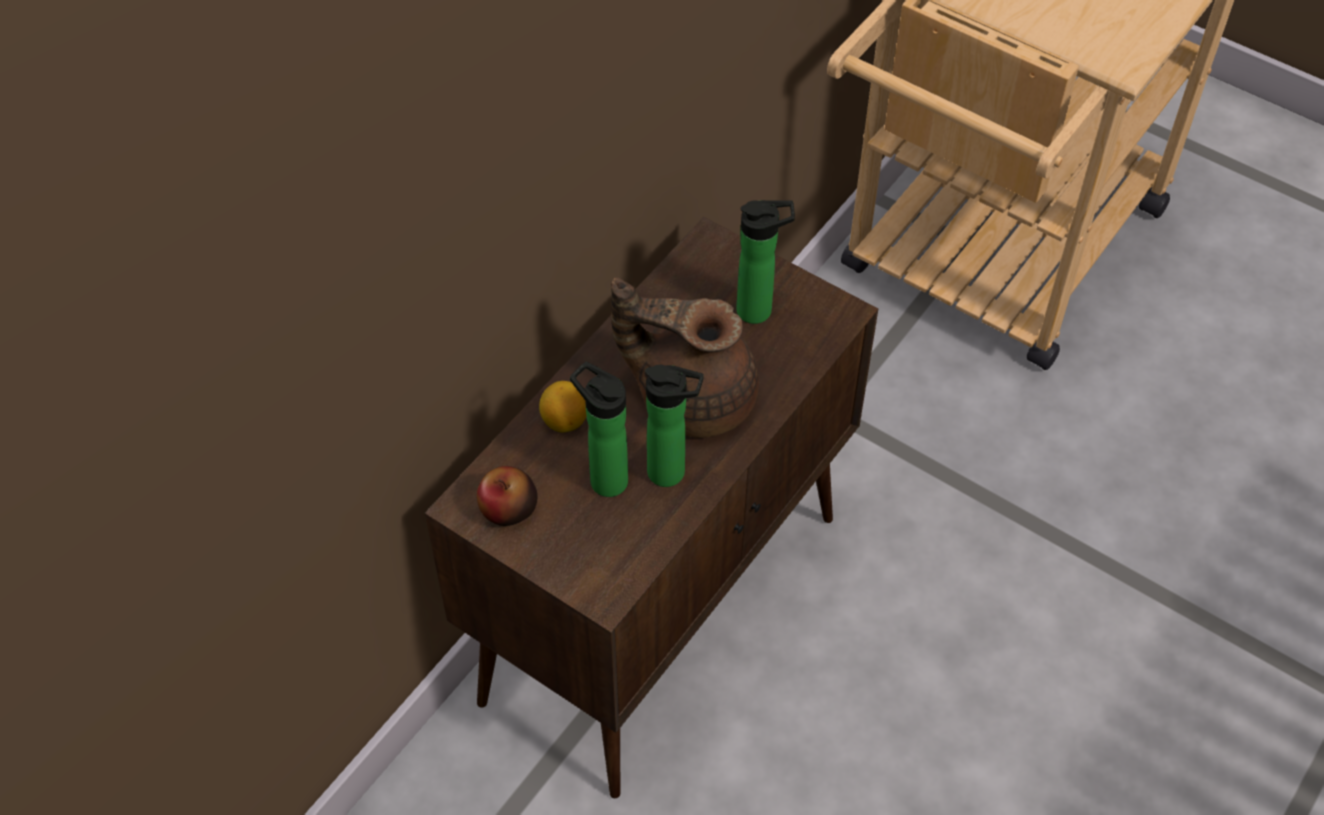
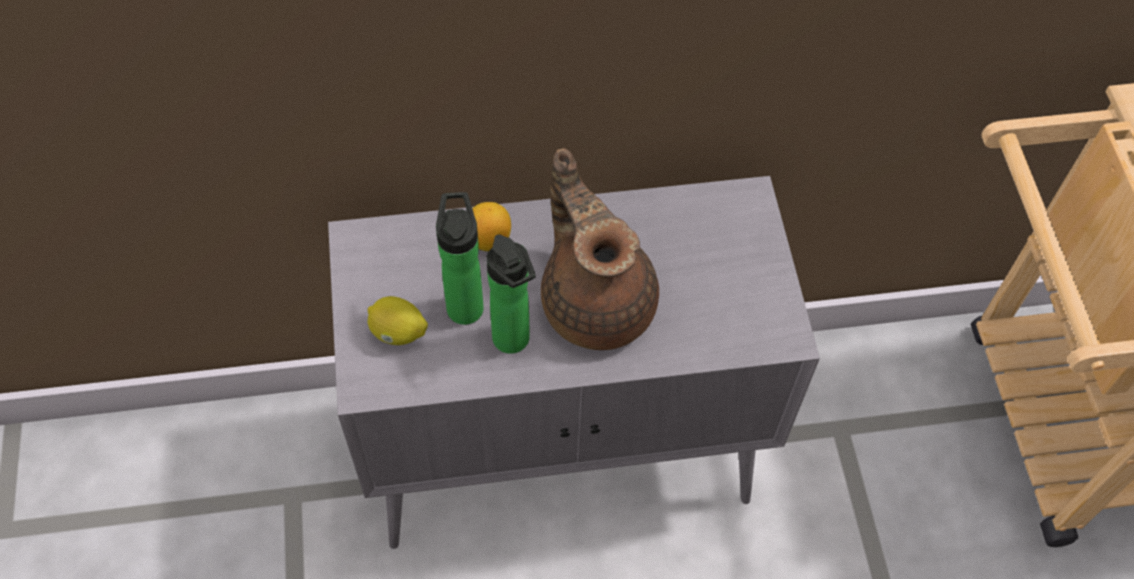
camera: 45 degrees right, 5 degrees up
(508, 509) = (379, 267): apple -> none
(582, 540) = (398, 333): none -> lemon
(663, 605) = (565, 451): brown cabinet -> grey cabinet
(760, 310) = (724, 280): bottle -> none

